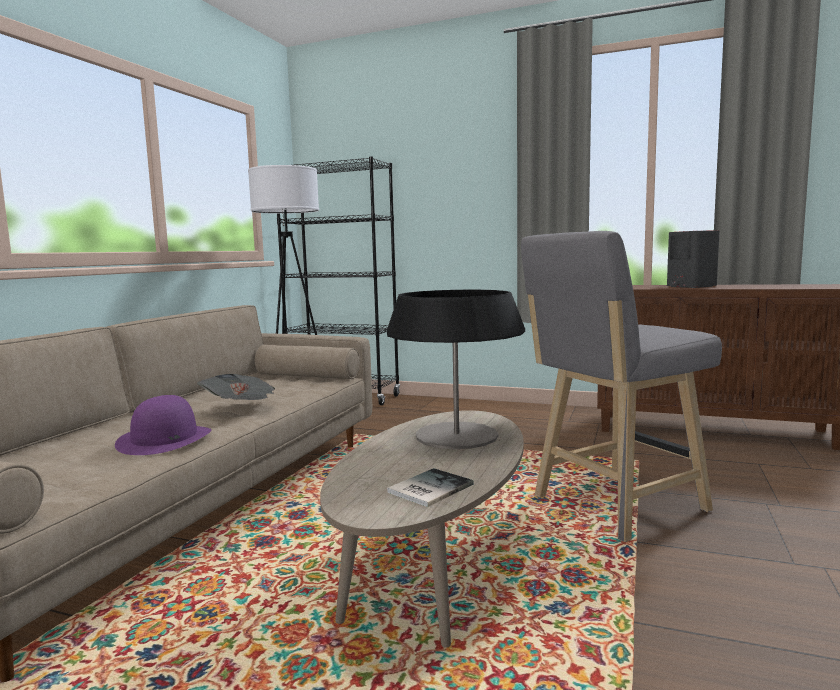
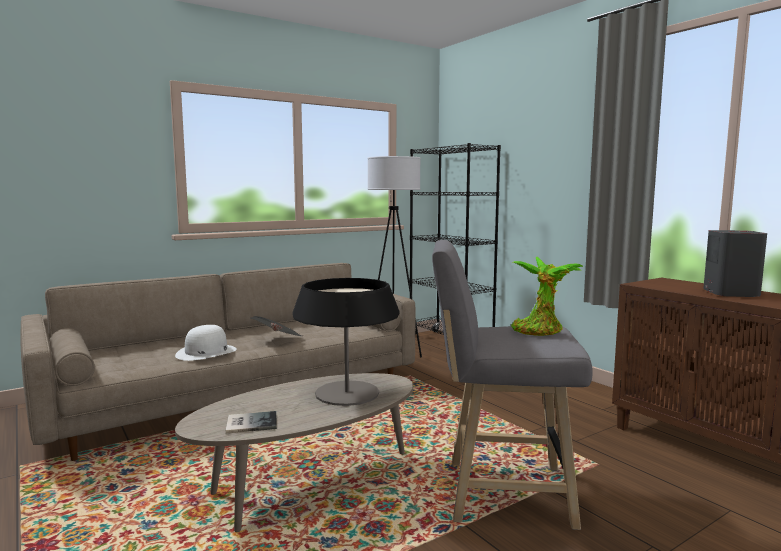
camera: 35 degrees right, 0 degrees up
(164, 439) = (206, 352): purple hat -> white hat
(639, 325) = (540, 331): none -> potted plant

